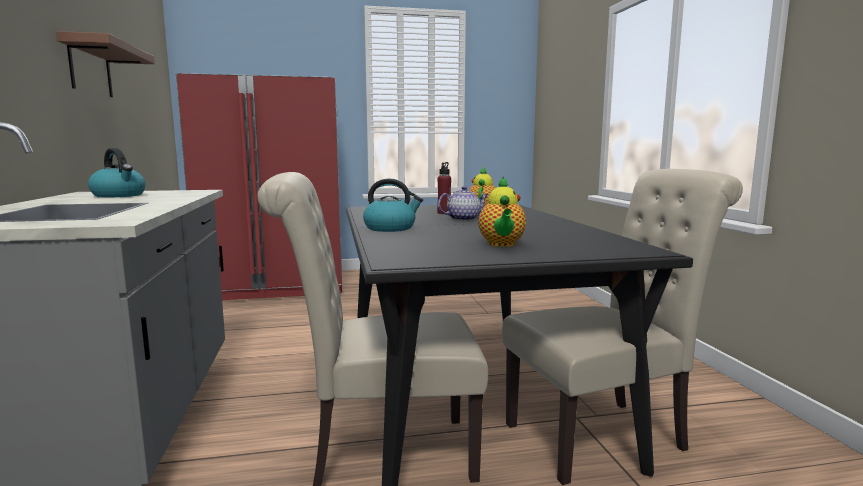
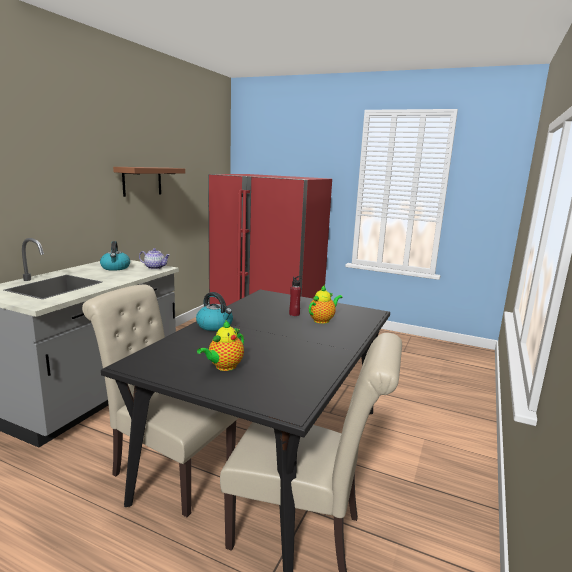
camera: 35 degrees right, 5 degrees up
(463, 219) = (285, 326): teapot -> teapot (155, 267)

